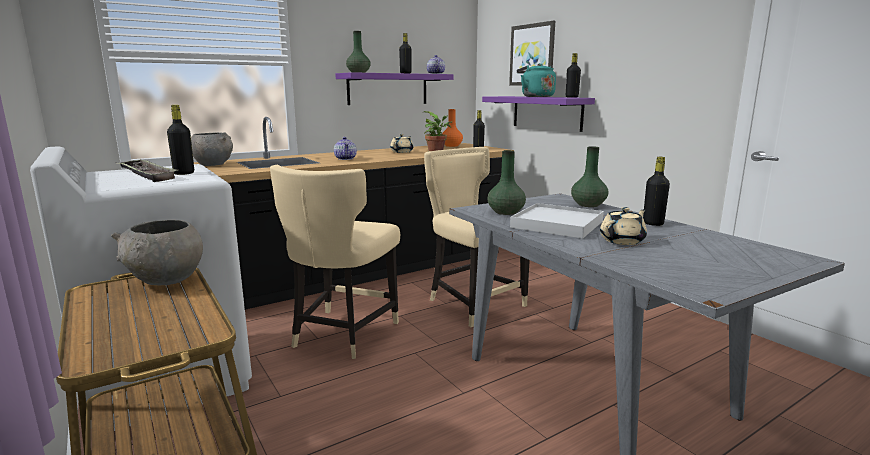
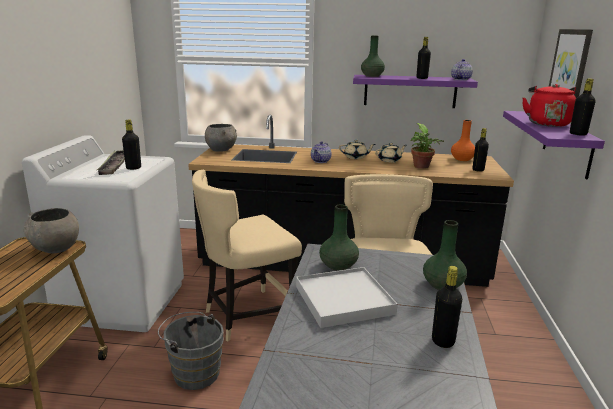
camera: 40 degrees right, 5 degrees up
(361, 393) = (194, 372): none -> grey bucket
(535, 96) = (546, 123): turquoise kettle -> red kettle
(623, 241) = (348, 349): beige teapot -> beige teapot (356, 157)

